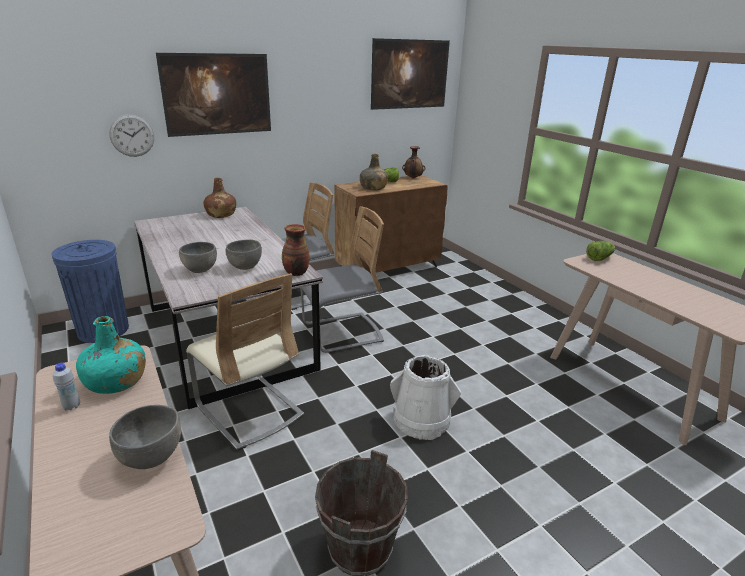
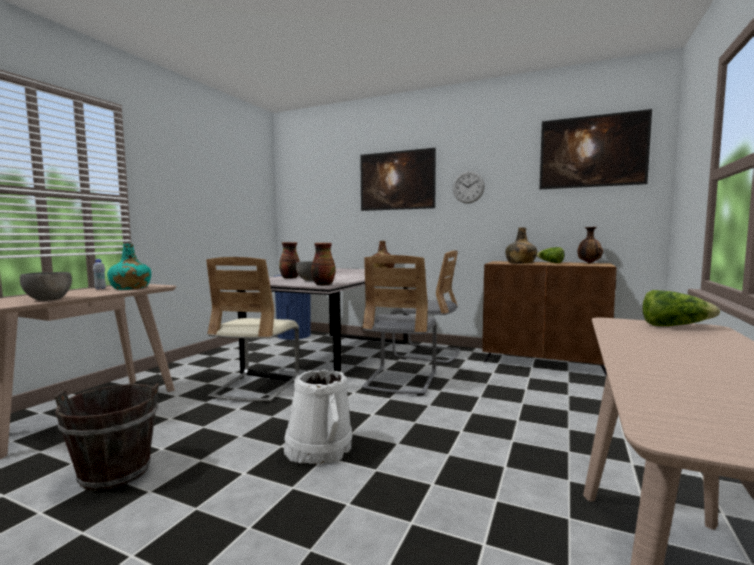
camera: 55 degrees right, 20 degrees down
(132, 135) = (341, 209): wall clock -> wall clock (468, 187)
(200, 270) = (289, 278): grey bowl -> vase
(342, 333) = (400, 380): grey chair -> grey chair turned 75 degrees clockwise

